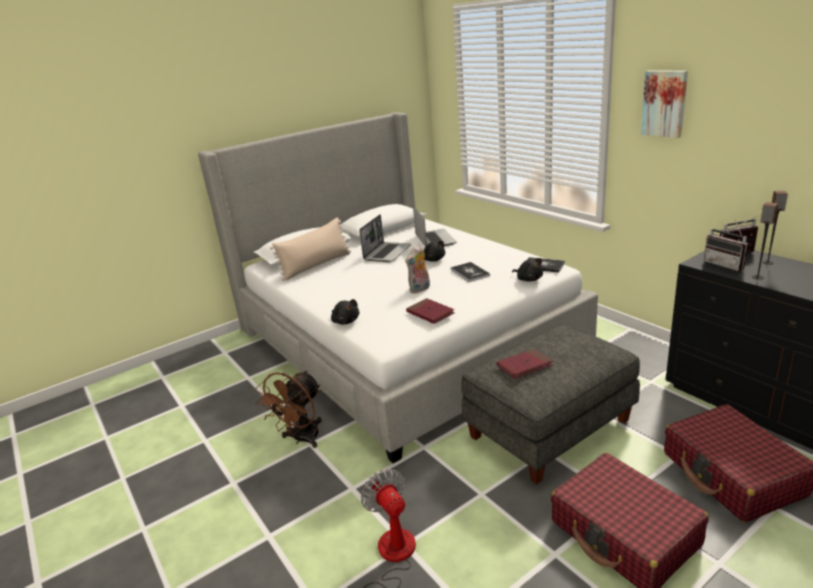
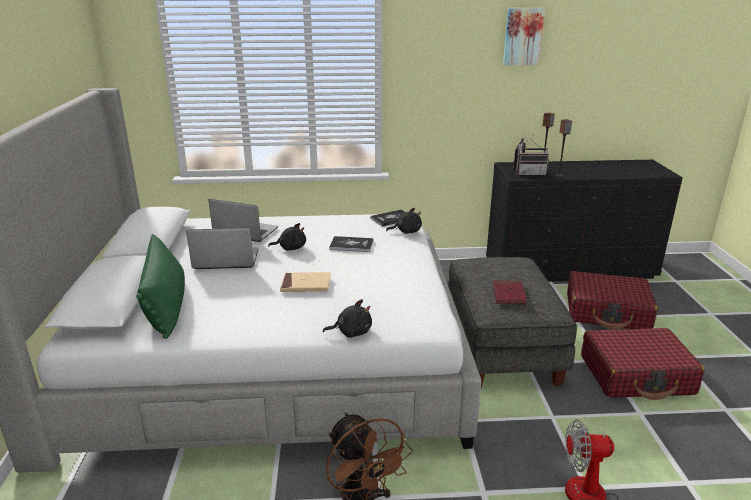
camera: 60 degrees left, 0 degrees up
(316, 265) = (166, 305): beige pillow -> green pillow
(385, 284) = (306, 285): none -> beige book
(387, 253) = (225, 260): laptop -> laptop turned 60 degrees counterclockwise
(420, 289) = (346, 275): plush toy -> none
(430, 313) = (409, 286): red book -> none
(664, 103) = (438, 56): picture -> picture (522, 36)

